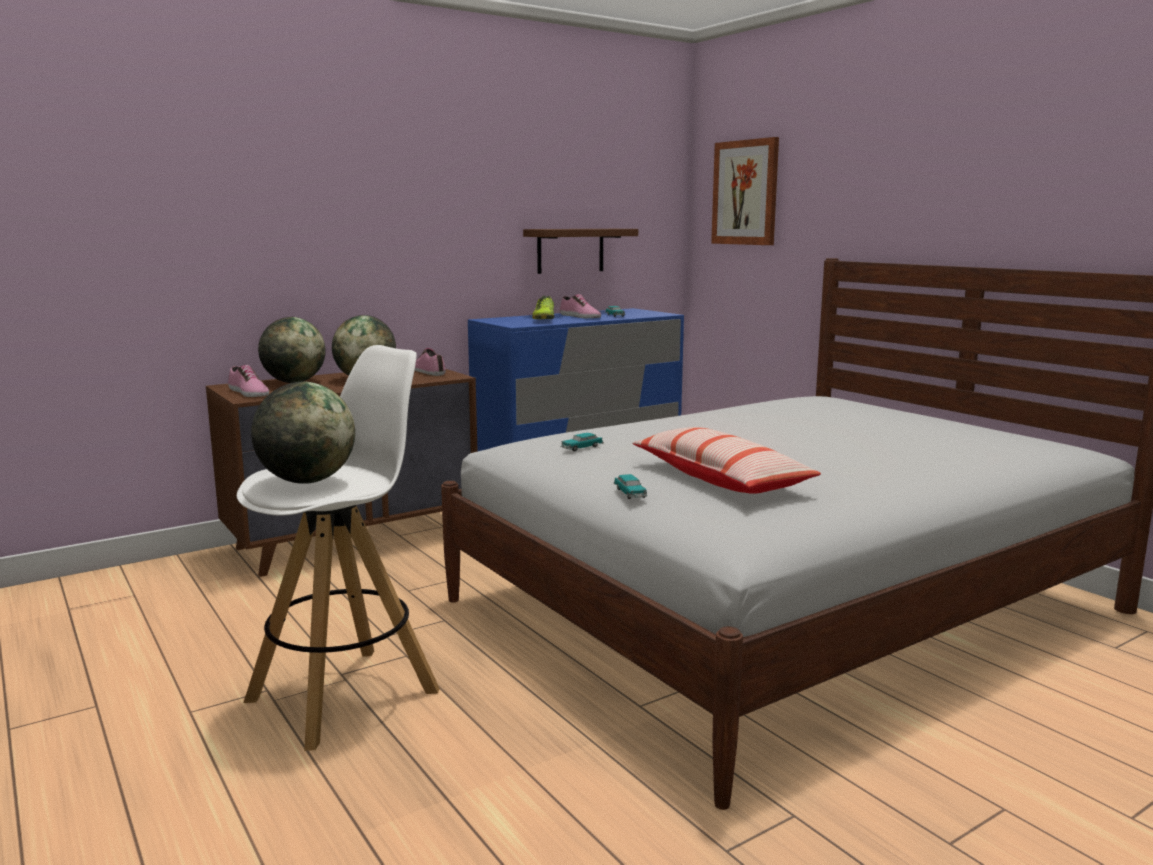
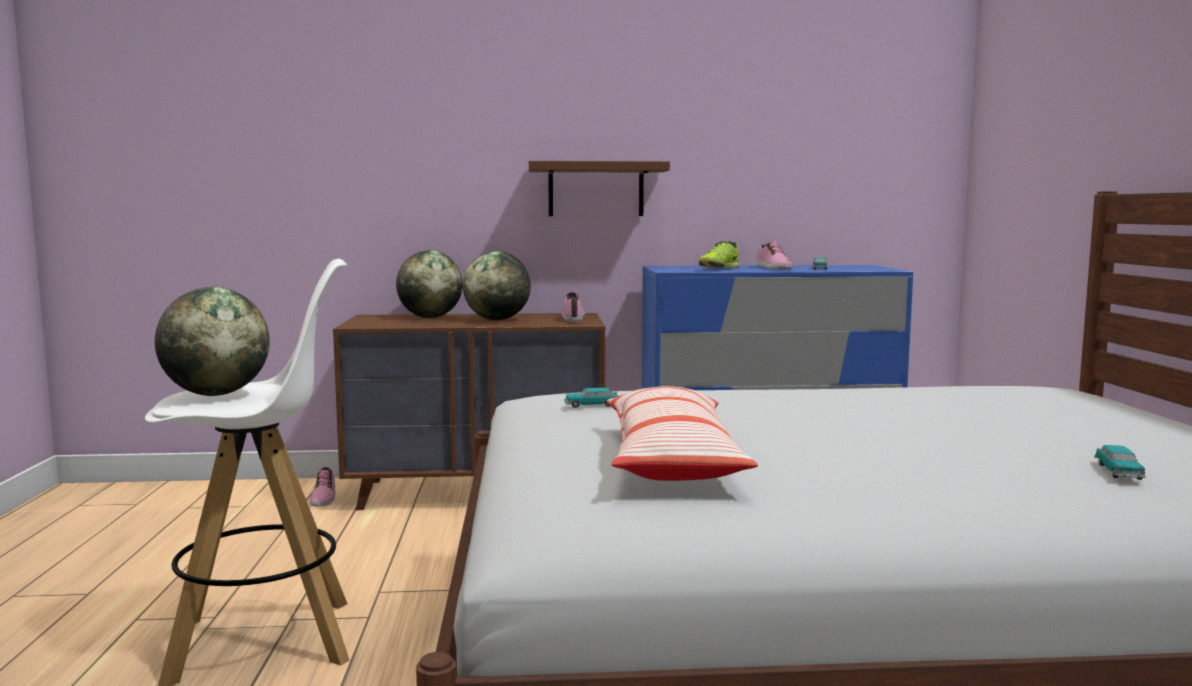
camera: 30 degrees right, 5 degrees down
(248, 393) = (368, 322): shoe -> shoe (322, 497)
(570, 250) = (786, 192): brown shelf -> brown shelf (596, 189)
(630, 493) = (533, 458): toy car -> toy car (1118, 471)
(745, 193) = (1023, 113): picture -> none

